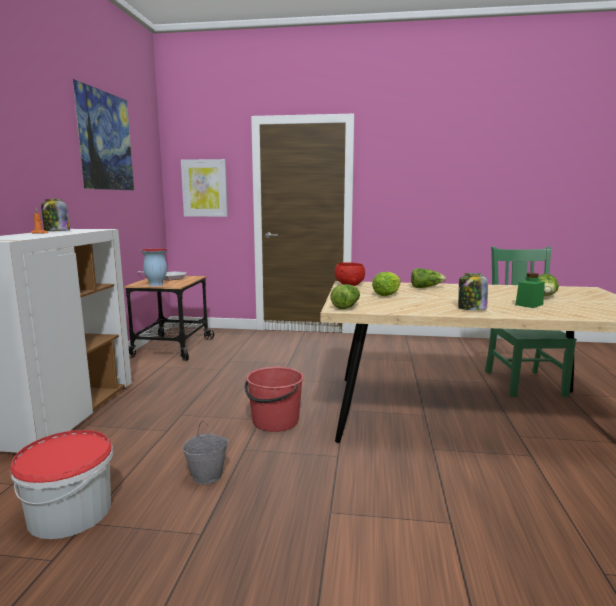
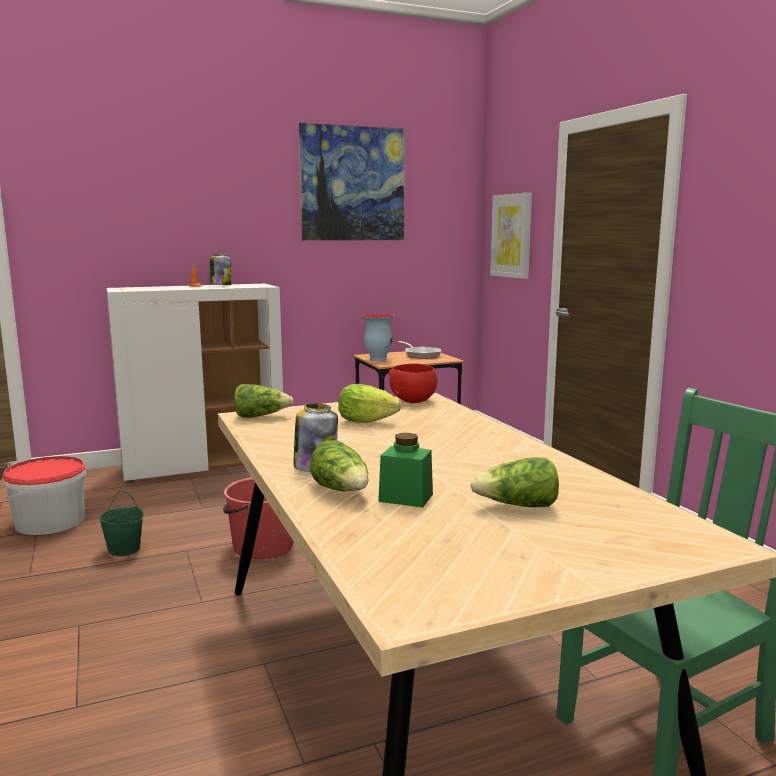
camera: 60 degrees right, 0 degrees up
(208, 476) = (124, 550): grey bucket -> green bucket
(426, 287) = (463, 432): lettuce -> lettuce (342, 491)

